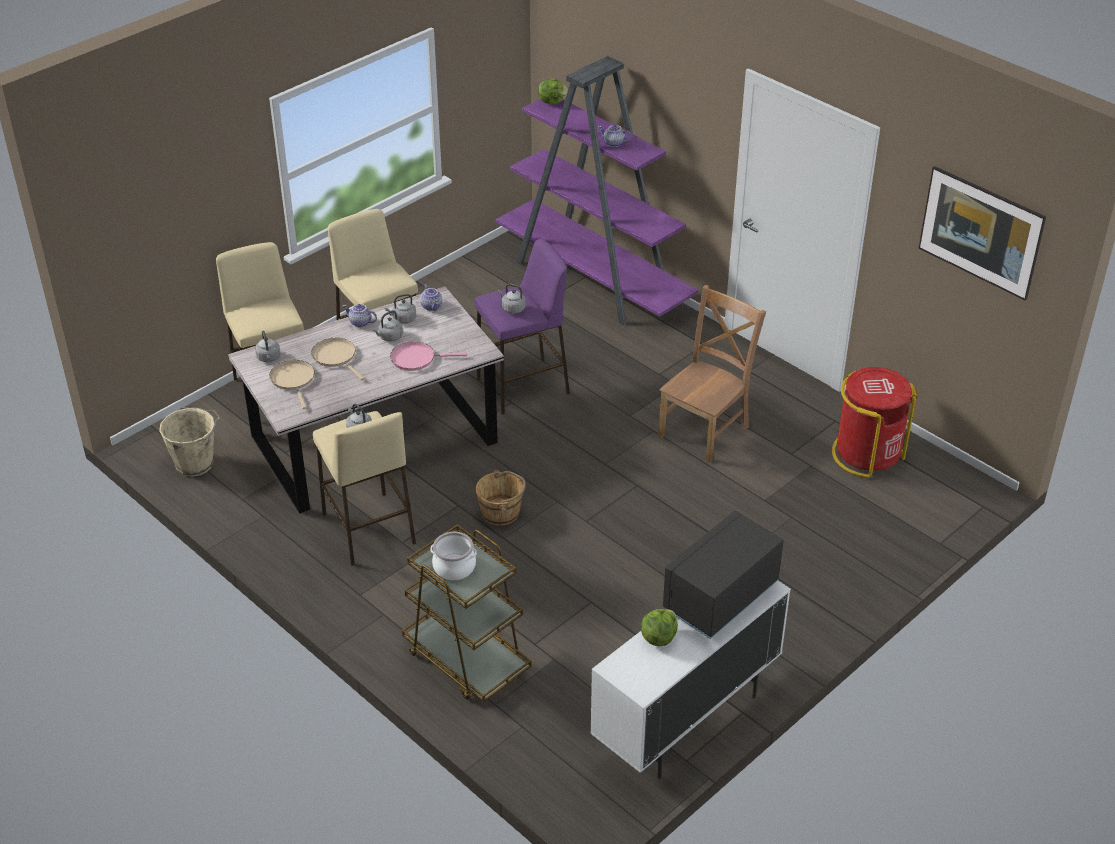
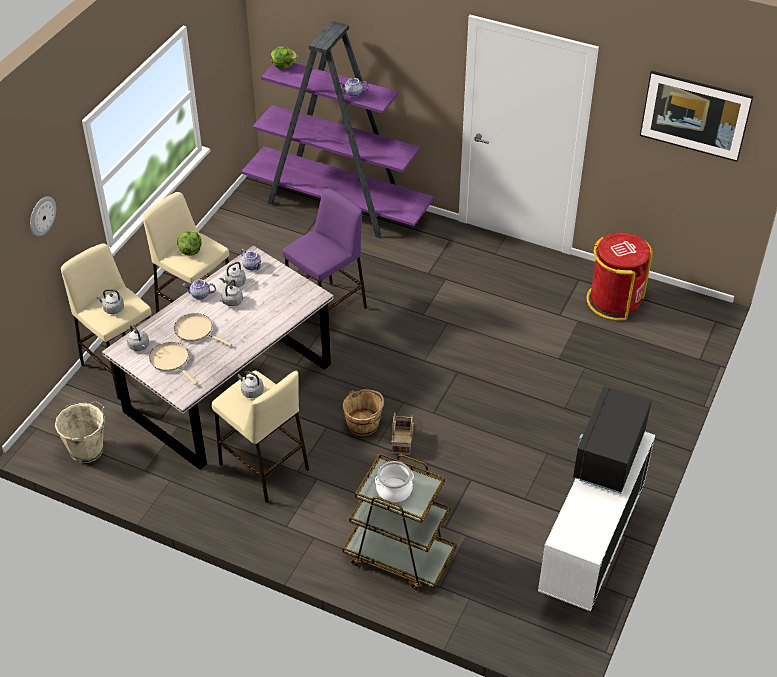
camera: 20 degrees left, 5 degrees up
(198, 189) = (41, 215): none -> wall clock
(416, 358) = (264, 315): pink frying pan -> none
(512, 308) = (320, 252): grey kettle -> grey kettle (112, 309)
(534, 543) = (403, 443): none -> basket
(658, 637) = (581, 503): lettuce -> lettuce (190, 251)
(705, 430) = (486, 311): brown chair -> none

